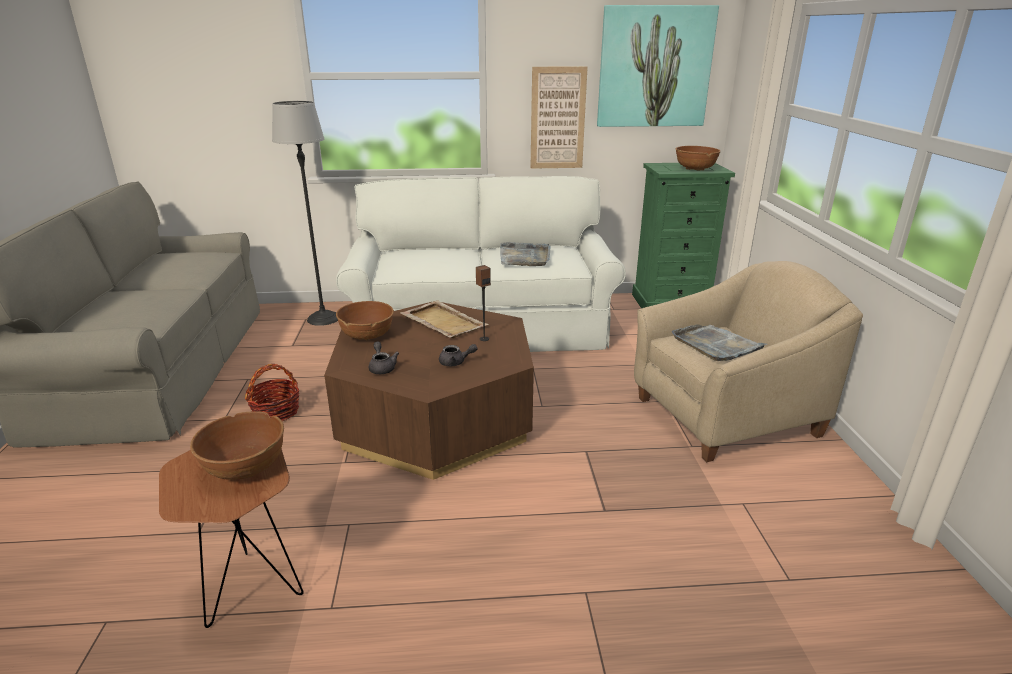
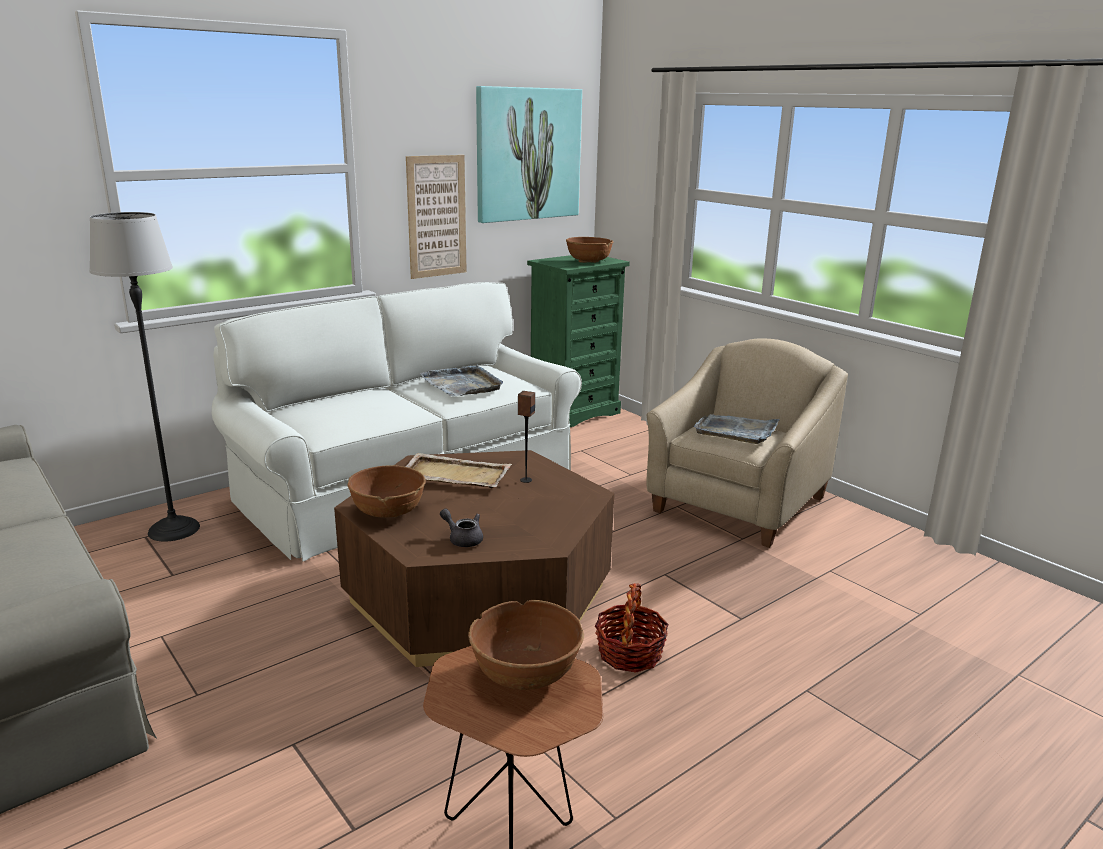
camera: 35 degrees left, 5 degrees down
(276, 412) = (265, 659): basket -> basket (629, 653)
(456, 362) = (534, 511): grey teapot -> none

